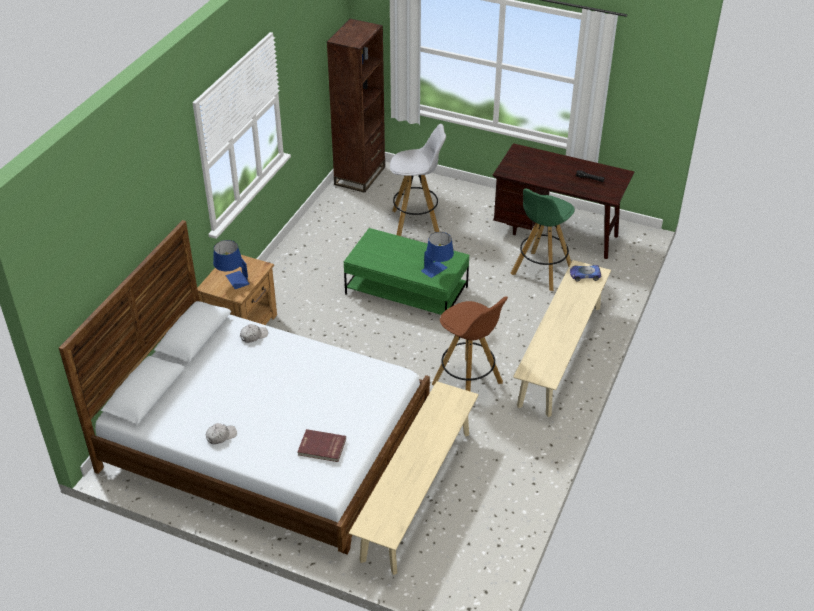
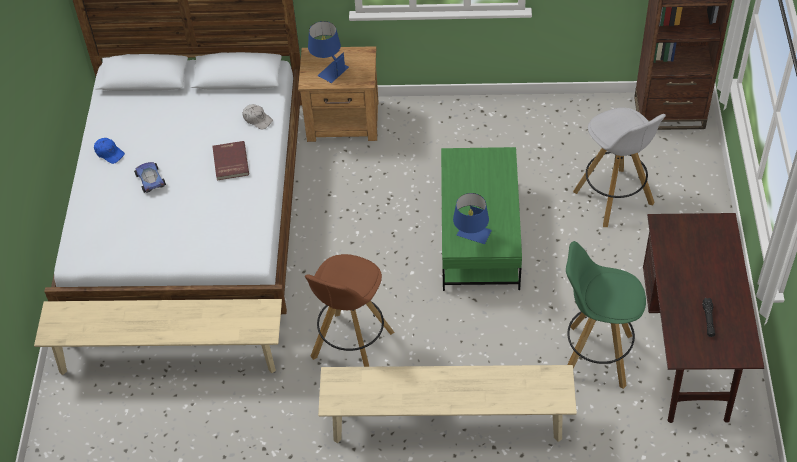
camera: 70 degrees right, 10 degrees up
(221, 436) = (109, 153): white cap -> blue cap
(321, 447) = (119, 232): red book -> red book (230, 162)
(584, 275) = (547, 386): toy car -> toy car (150, 179)

